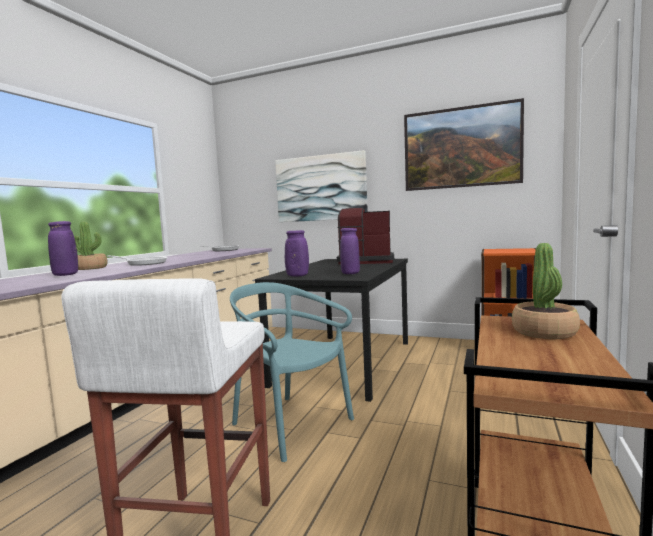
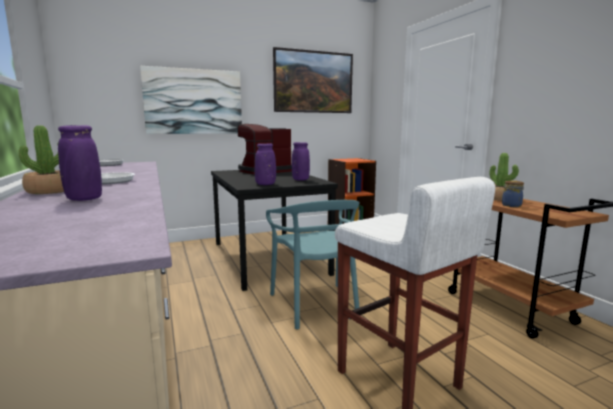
camera: 45 degrees left, 5 degrees up
(291, 424) = (315, 304): turquoise chair -> turquoise chair turned 105 degrees counterclockwise
(504, 345) = (511, 205): none -> jar

